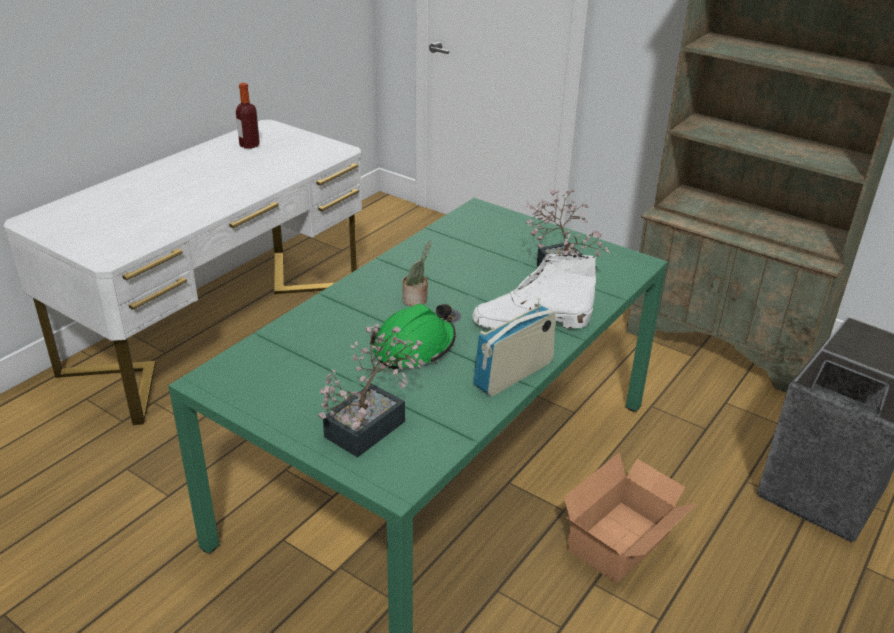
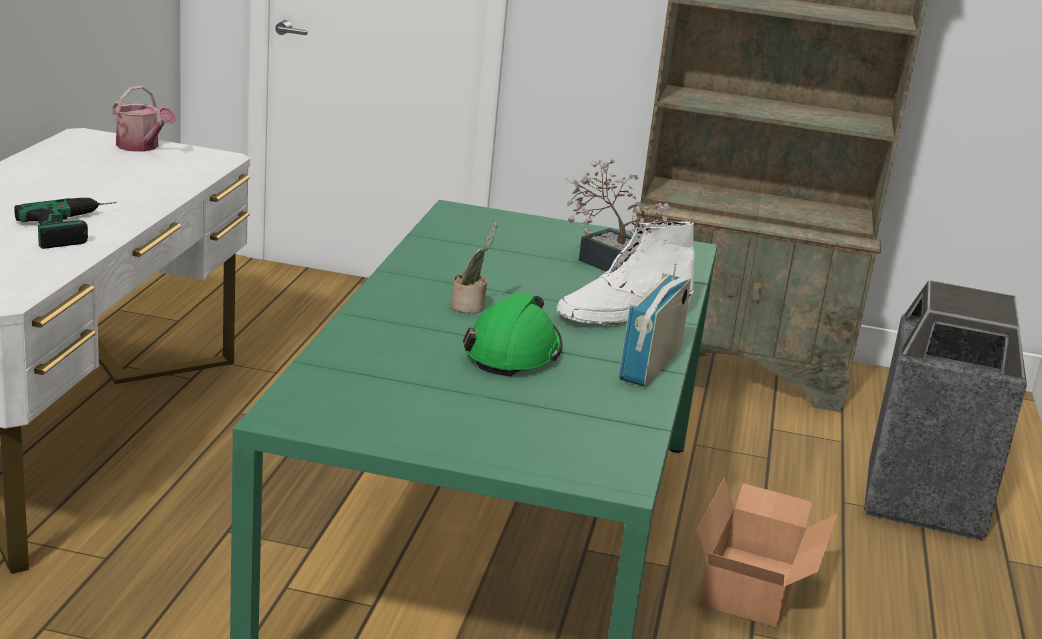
camera: 25 degrees left, 10 degrees down
(200, 204) = (78, 228): none -> power drill
(249, 145) = (81, 158): bottle -> none
(295, 138) = (141, 147): none -> watering can
(372, 424) = (536, 431): potted plant -> none

